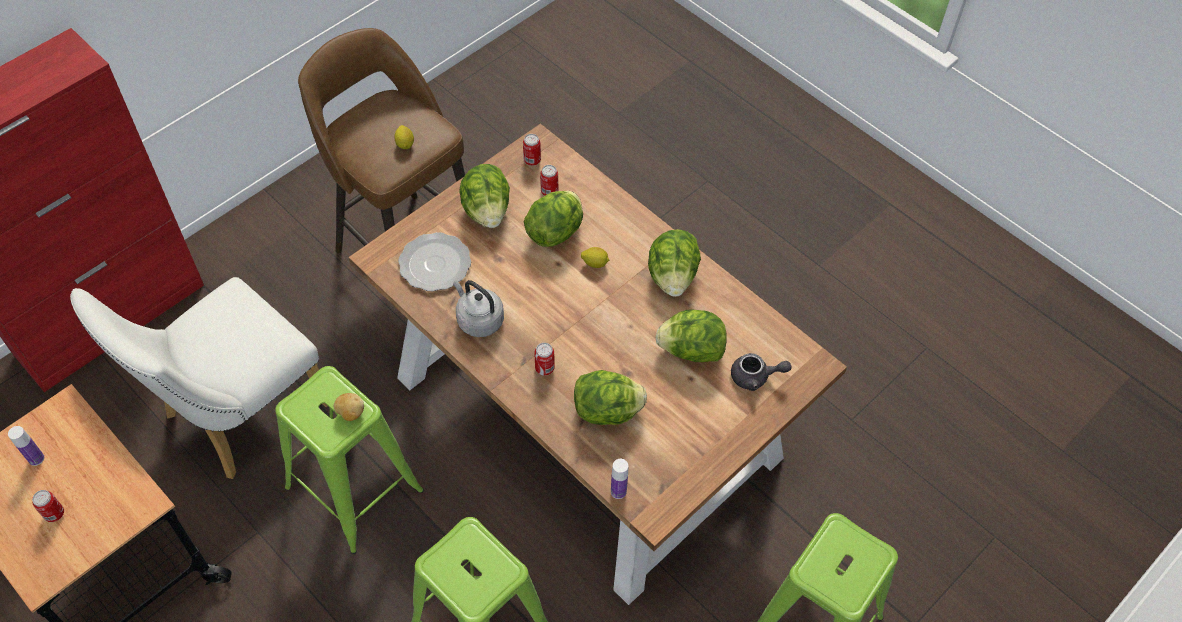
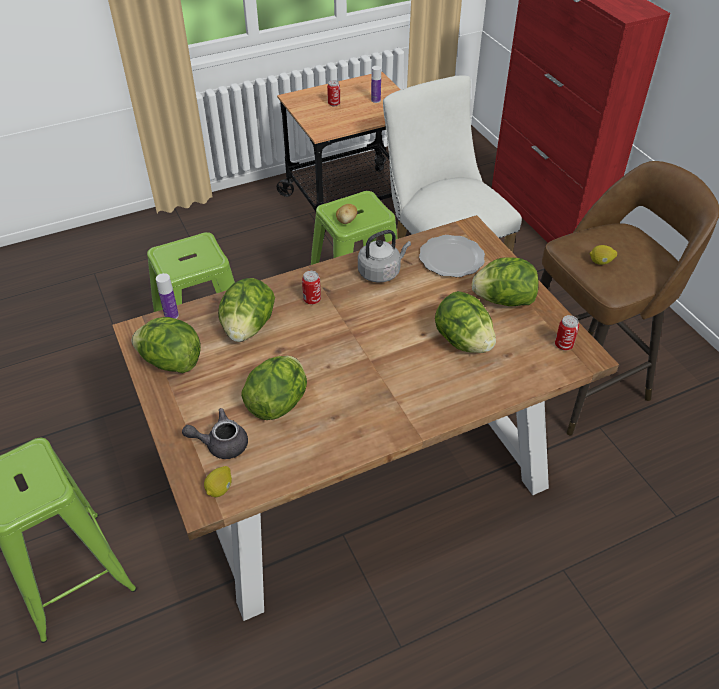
camera: 110 degrees right, 10 degrees down
(549, 191) = (517, 349): can -> none
(595, 263) = (413, 360): lemon -> lemon (220, 489)
(672, 277) = (372, 415): lettuce -> lettuce (171, 362)
(755, 377) = (221, 444): grey teapot -> grey teapot turned 60 degrees clockwise

